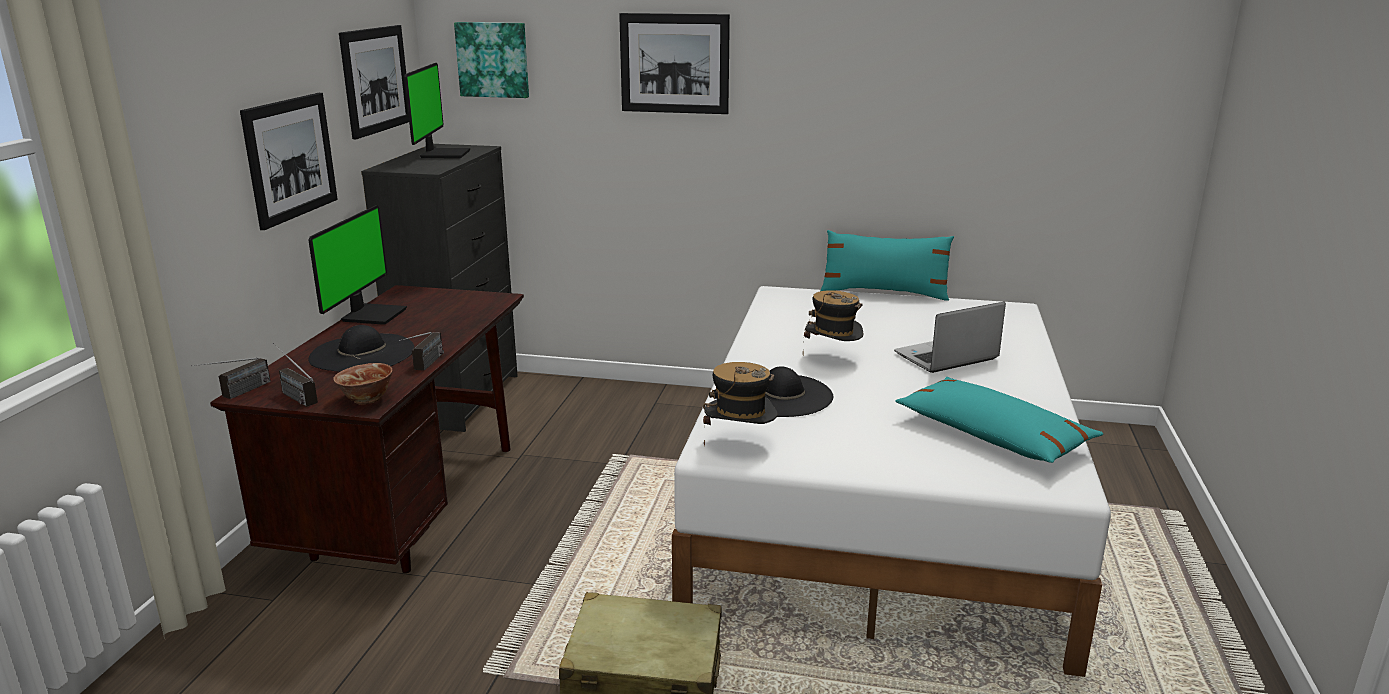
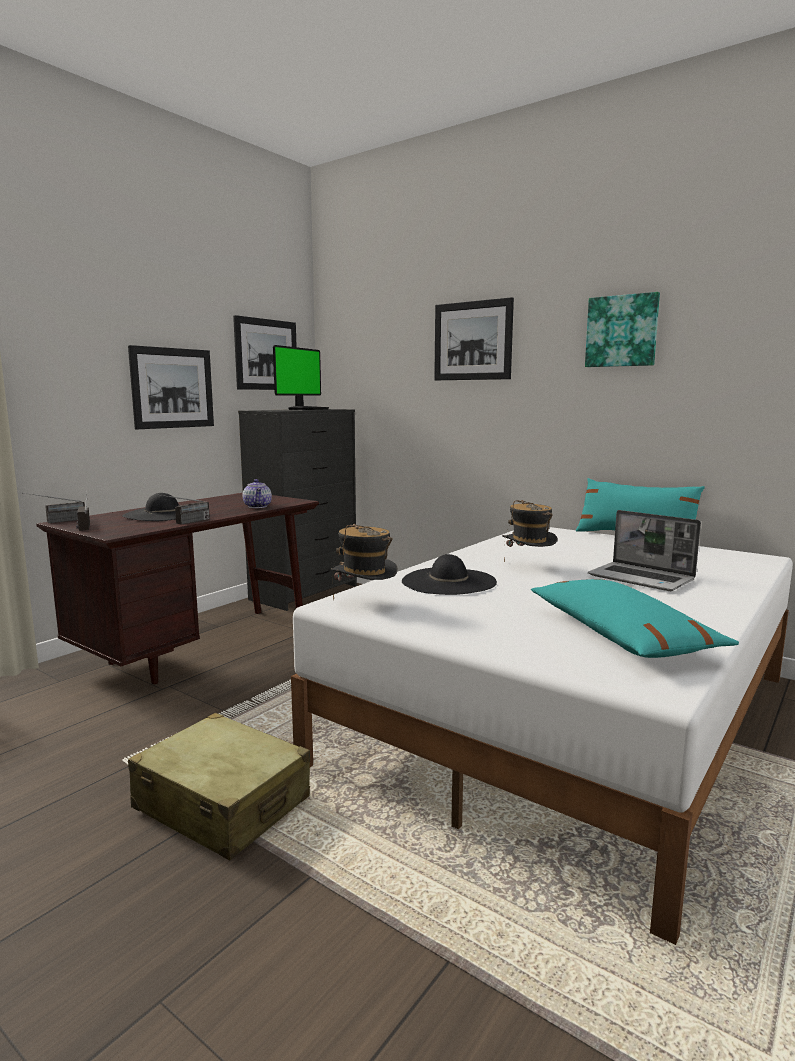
camera: 25 degrees right, 10 degrees down
(366, 399) = (118, 532): bowl -> none
(372, 314) = (206, 501): monitor -> none
(463, 317) = (258, 506): none -> teapot
(493, 59) = (356, 347): picture -> picture (622, 331)
(945, 357) = (642, 578): laptop -> laptop turned 135 degrees counterclockwise

